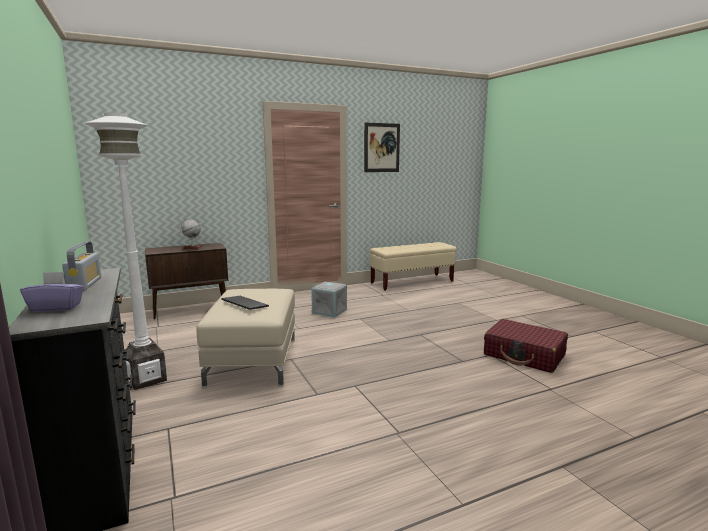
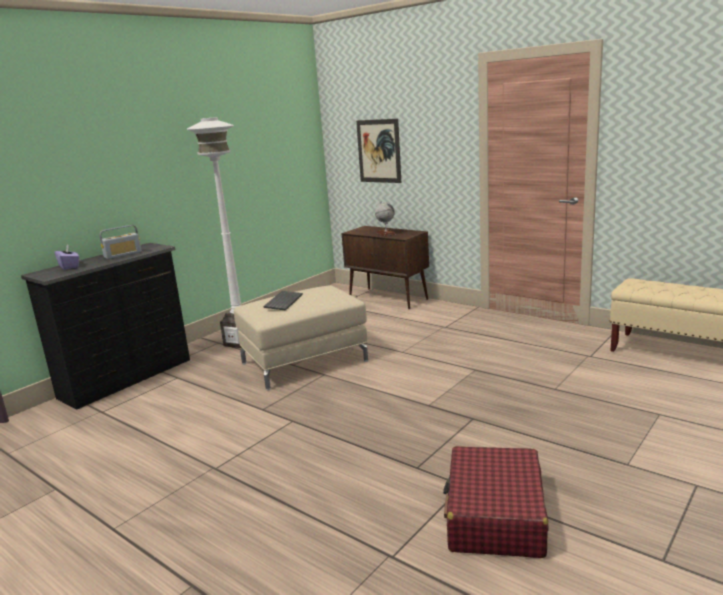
camera: 65 degrees right, 5 degrees up
(330, 311) = (474, 348): grey storage box -> none
(381, 147) = (670, 105): picture -> picture (379, 151)

